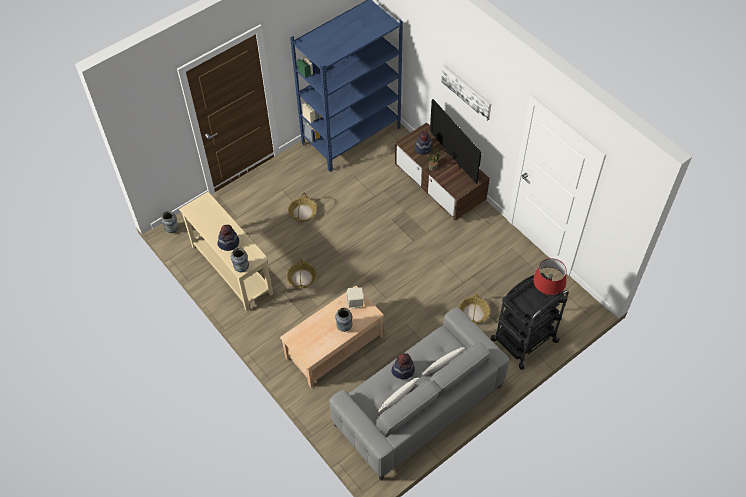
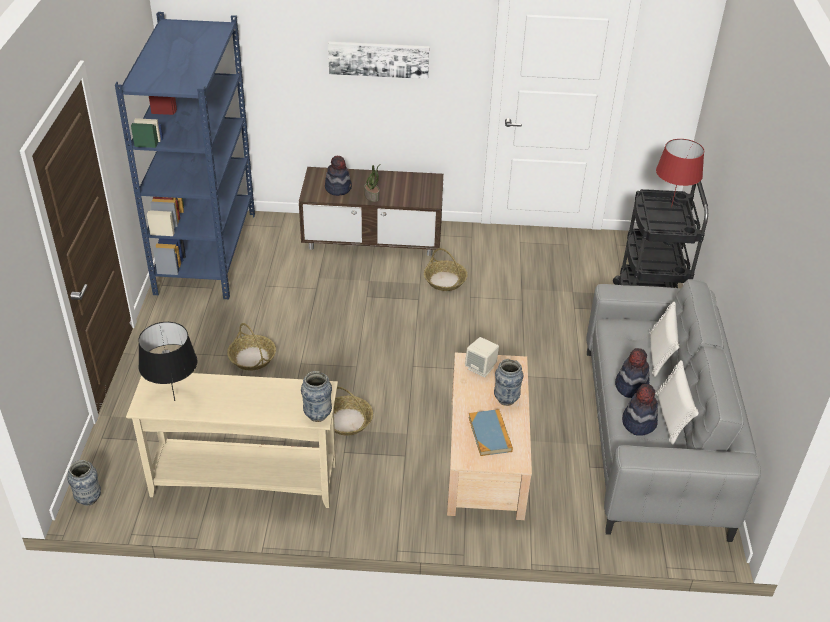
camera: 50 degrees left, 15 degrees down
(202, 216) = (175, 400): none -> black table lamp
(228, 243) = (258, 402): hat -> hat (638, 422)
(315, 336) = (490, 434): none -> book
(454, 158) = (384, 178): television -> none
(473, 313) = (572, 317): basket -> basket (445, 281)

